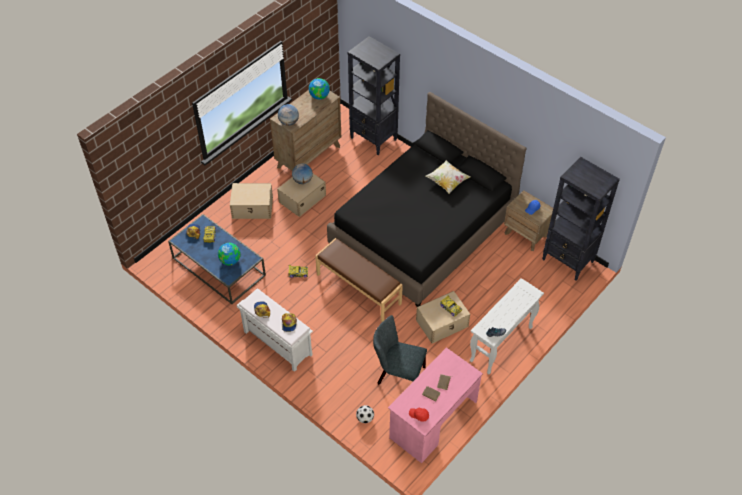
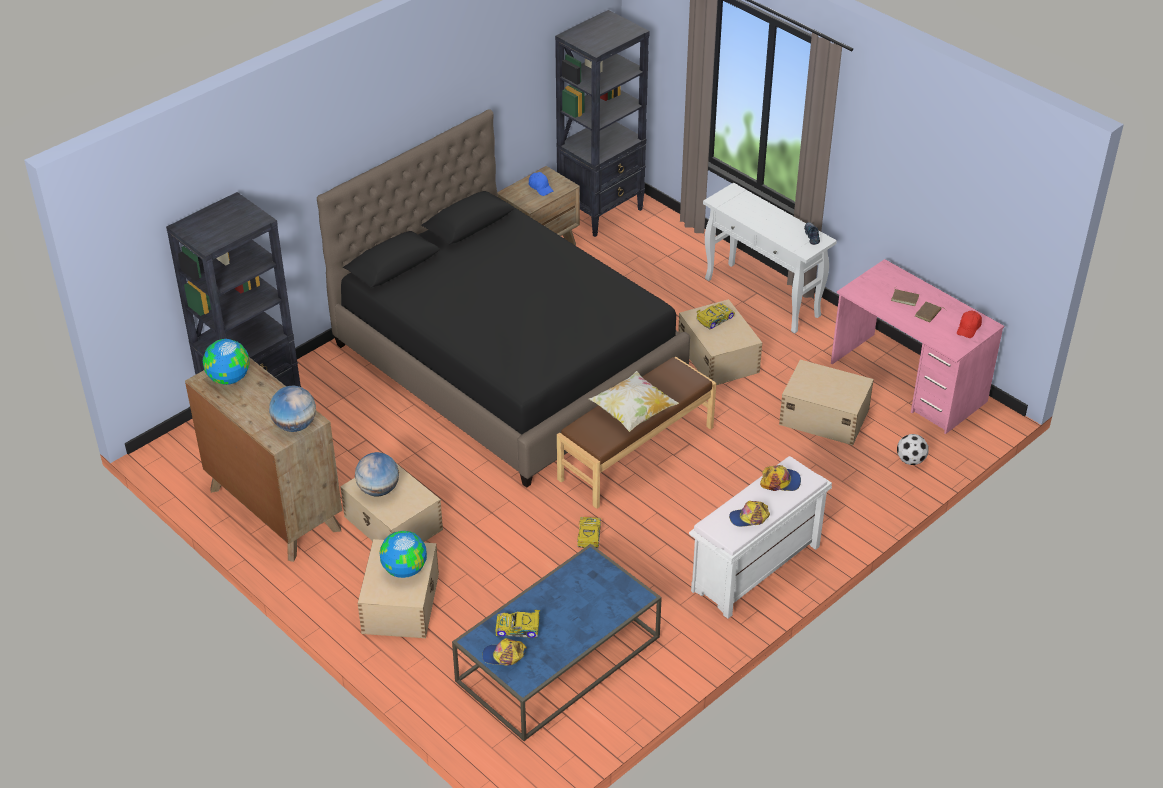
camera: 85 degrees left, 10 degrees down
(230, 260) = (591, 594): globe -> globe (404, 569)
(398, 375) = (823, 416): grey chair -> beige storage box
(447, 182) = (474, 261): pillow -> pillow (633, 413)

